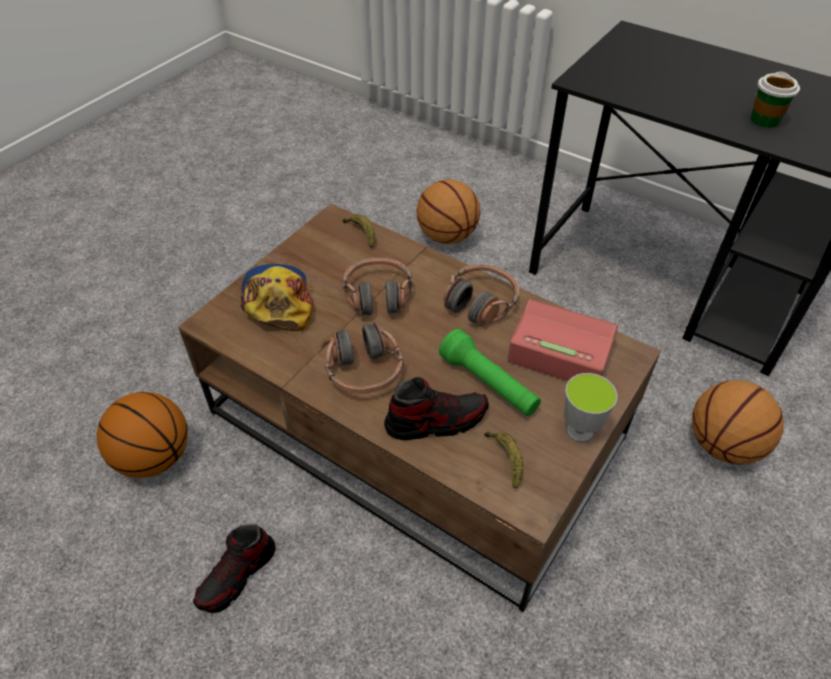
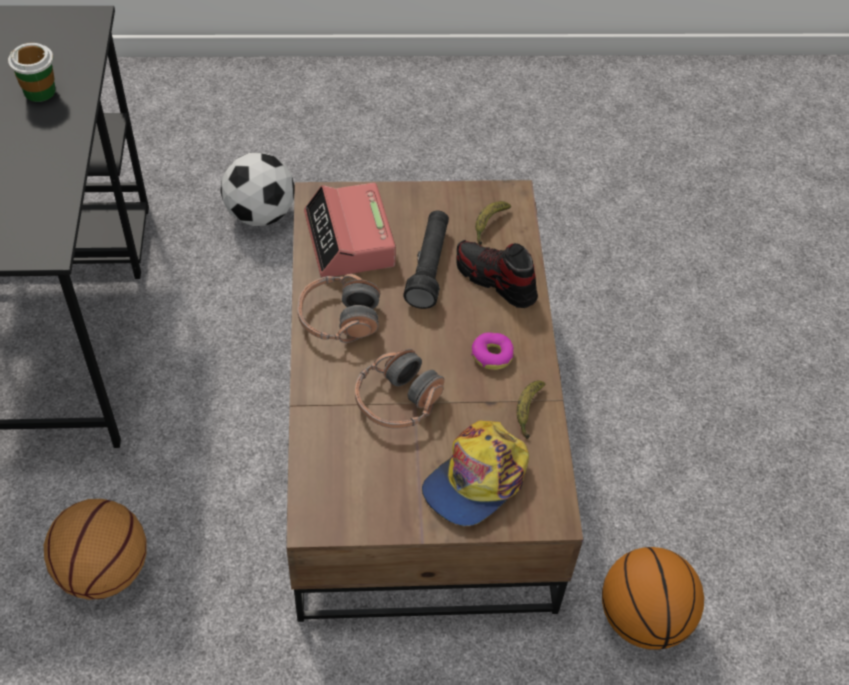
camera: 130 degrees left, 5 degrees up
(237, 575) = (662, 459): shoe -> none
(361, 233) = (317, 476): banana -> banana (527, 411)
(364, 370) = (492, 355): headphones -> donut
(489, 384) = (429, 267): green flashlight -> black flashlight
(579, 431) = (424, 197): cup -> none
(723, 446) = (260, 214): basketball -> football

